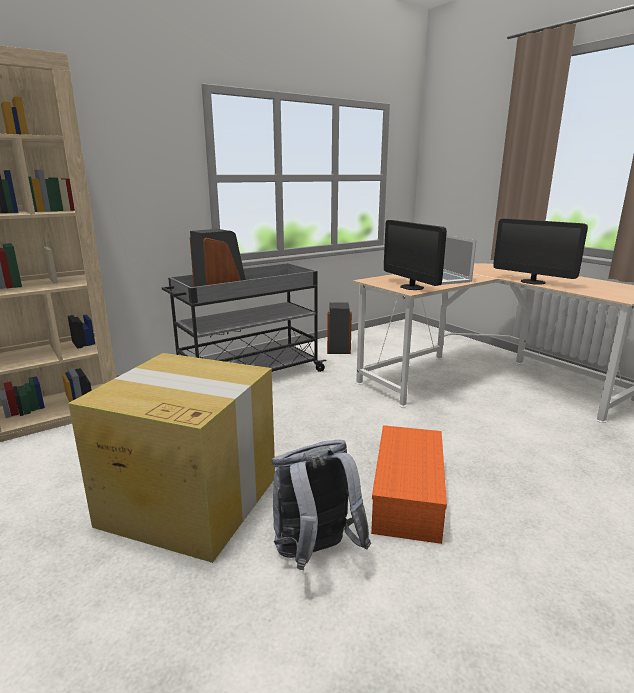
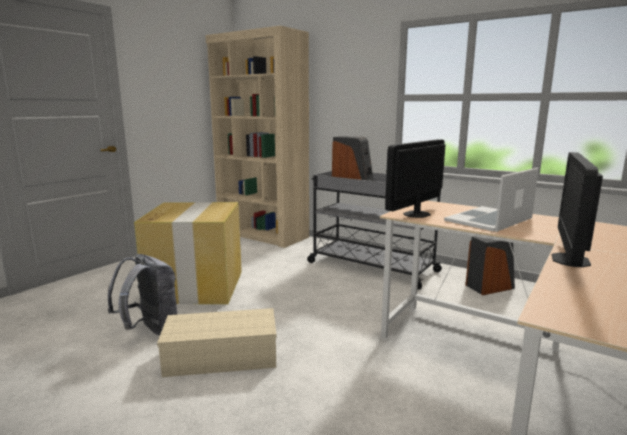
camera: 70 degrees right, 5 degrees down
(409, 497) = (219, 357): orange storage box -> beige storage box

